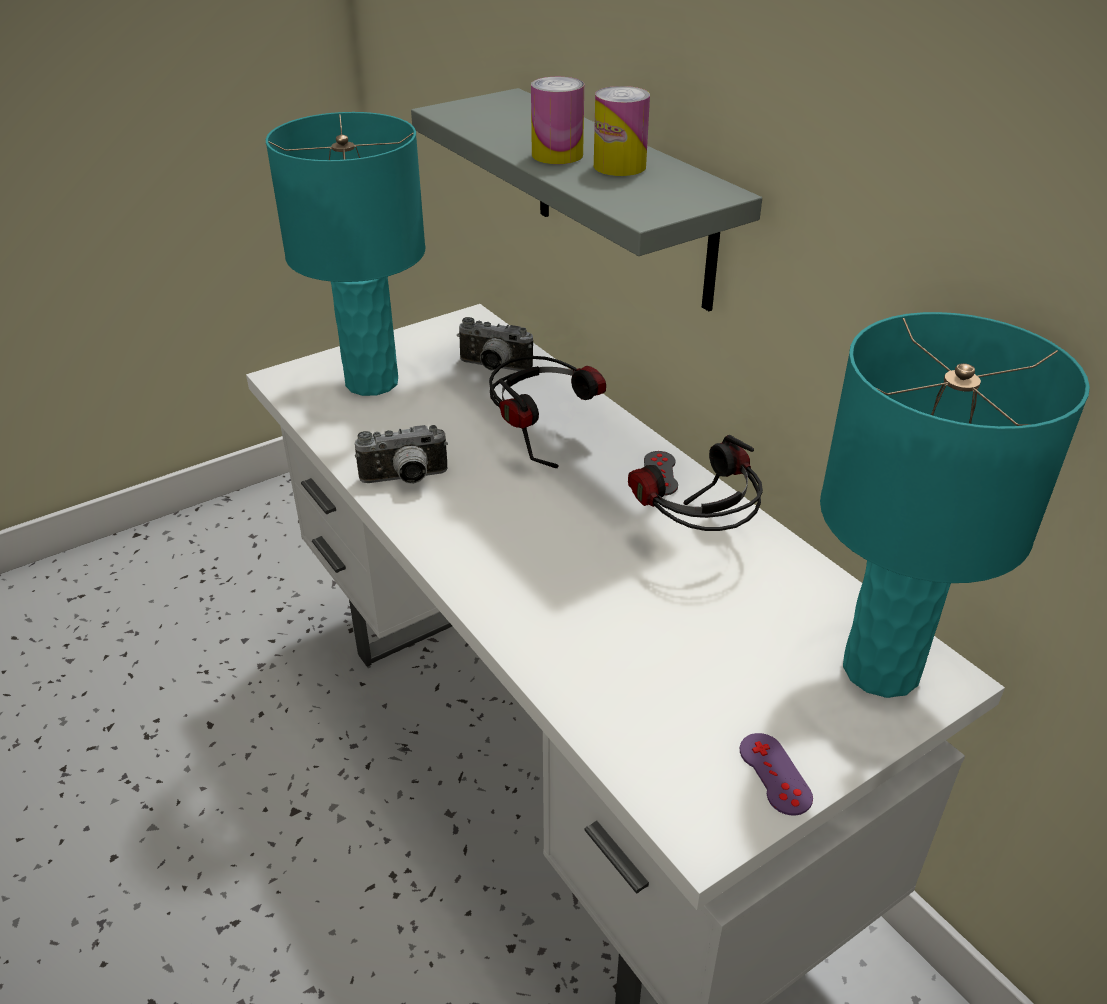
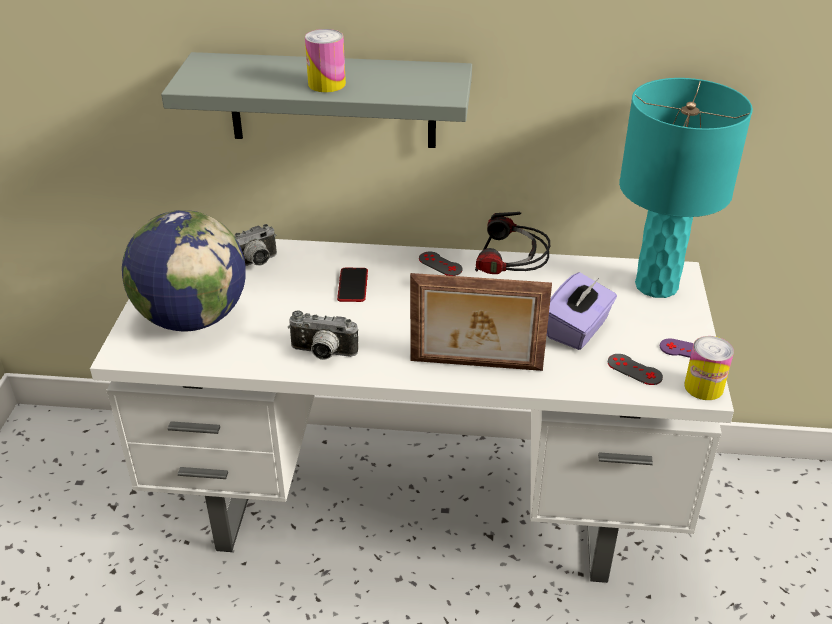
camera: 50 degrees left, 0 degrees up
(372, 383) = (193, 318): turquoise table lamp -> globe
(405, 480) = (322, 354): camera -> camera turned 75 degrees clockwise
(507, 593) = (476, 366): none -> picture frame
(540, 439) = (352, 285): headphones -> phone
(619, 166) = (373, 76): can -> can (703, 387)
(665, 736) = (634, 369): none -> grey game controller
(682, 641) = (577, 329): none -> purple tissue box

